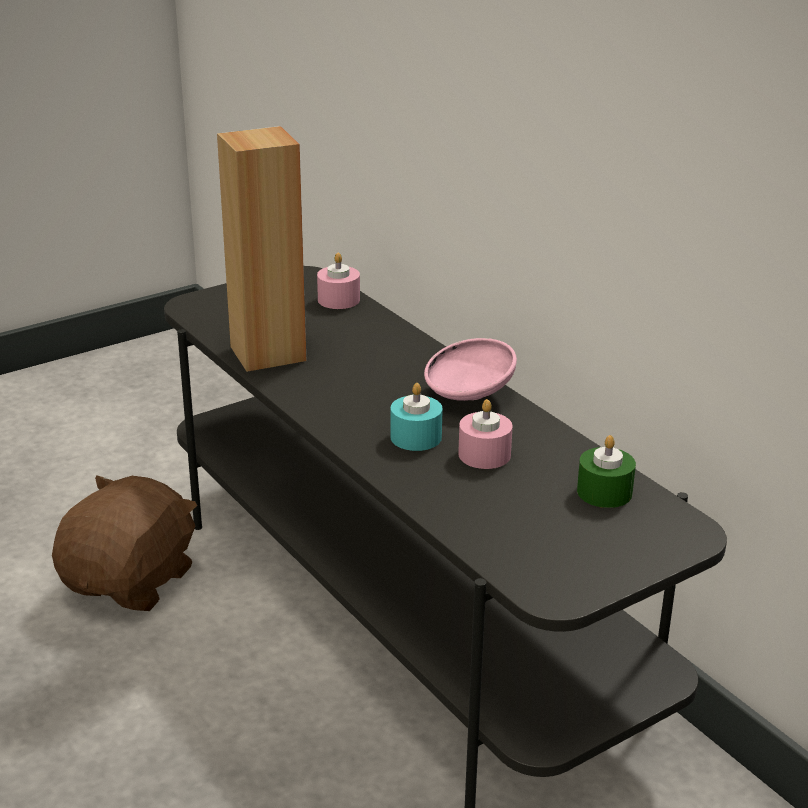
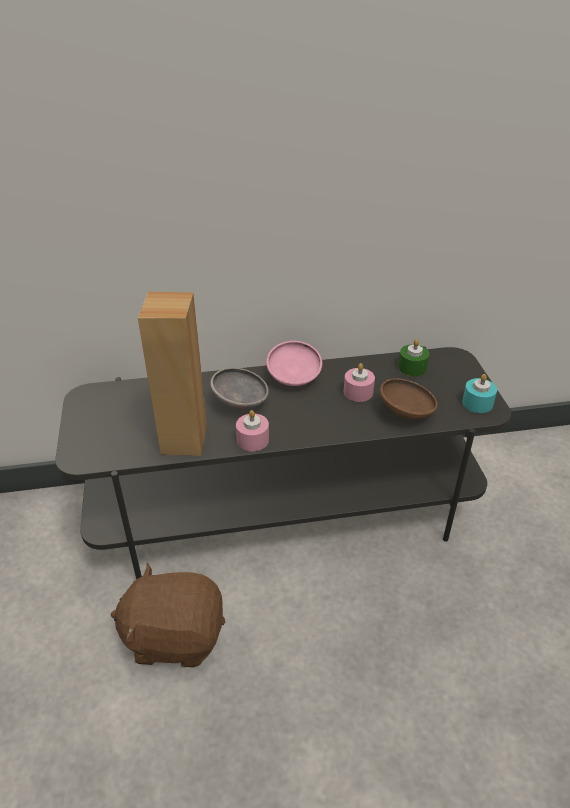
camera: 65 degrees left, 10 degrees up
(132, 581) = (174, 635): brown plush toy -> brown plush toy turned 45 degrees counterclockwise
(338, 300) = (135, 390): pink candle -> pink candle (253, 440)
(375, 371) = (241, 403): none -> grey bowl
(416, 437) = (326, 410): turquoise candle -> turquoise candle (477, 403)
(470, 508) = (407, 413): none -> brown bowl

